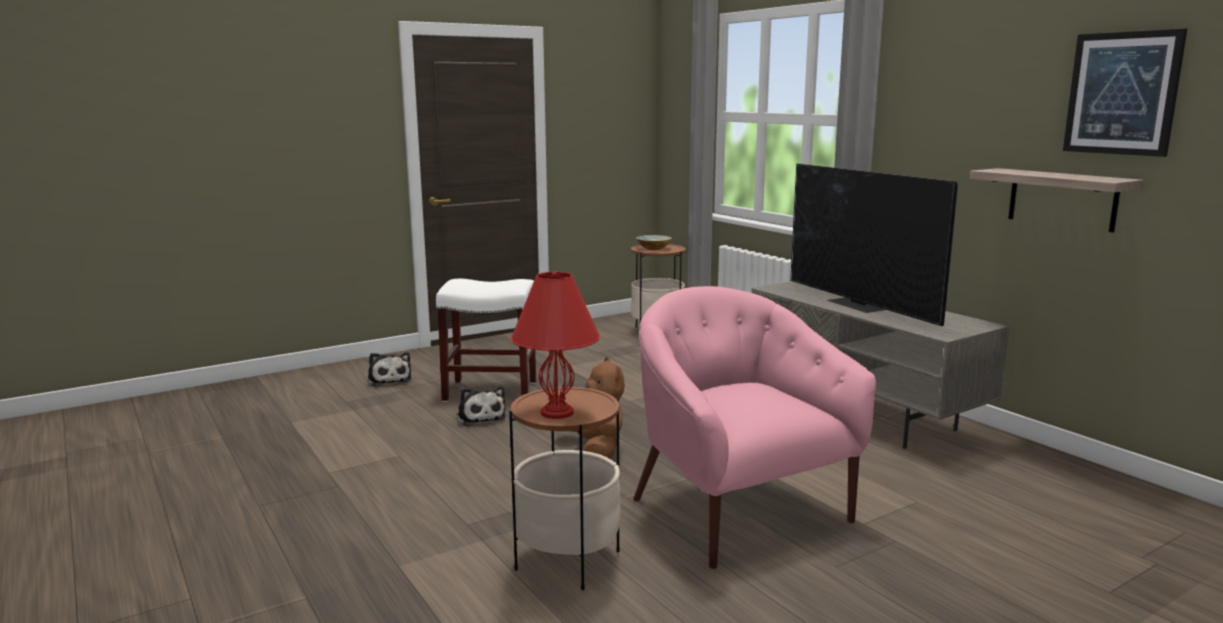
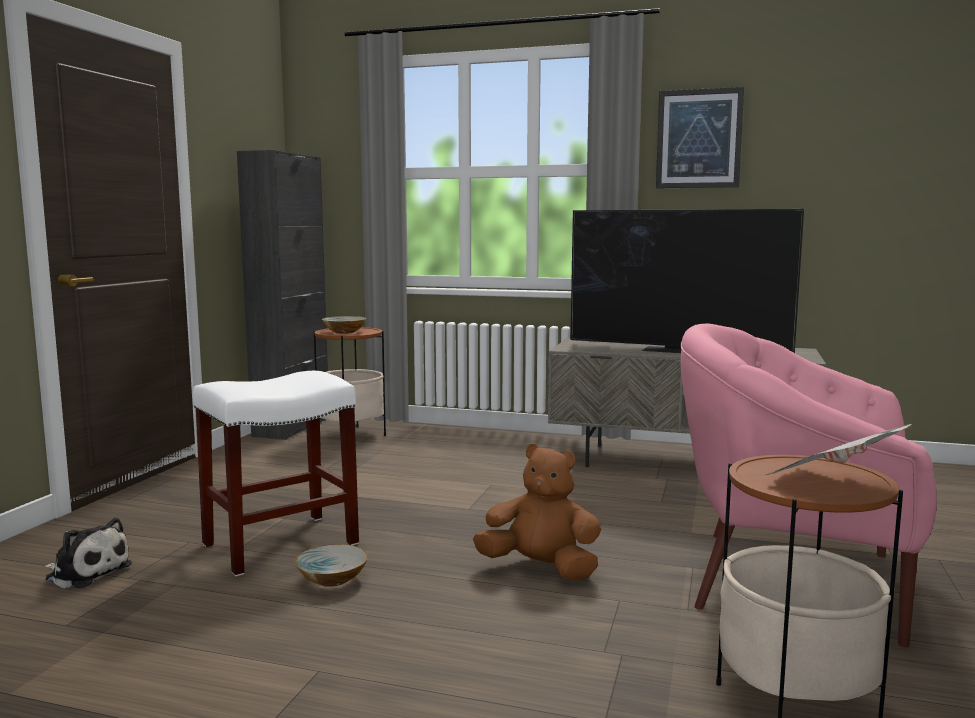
camera: 40 degrees left, 5 degrees down
(480, 417) = (332, 579): plush toy -> bowl
(557, 412) = (832, 486): red table lamp -> newspaper
(631, 318) = (292, 427): none -> black cabinet
(1062, 199) = (838, 229): shelf -> none
(1122, 93) = (889, 132): picture -> picture (699, 139)

